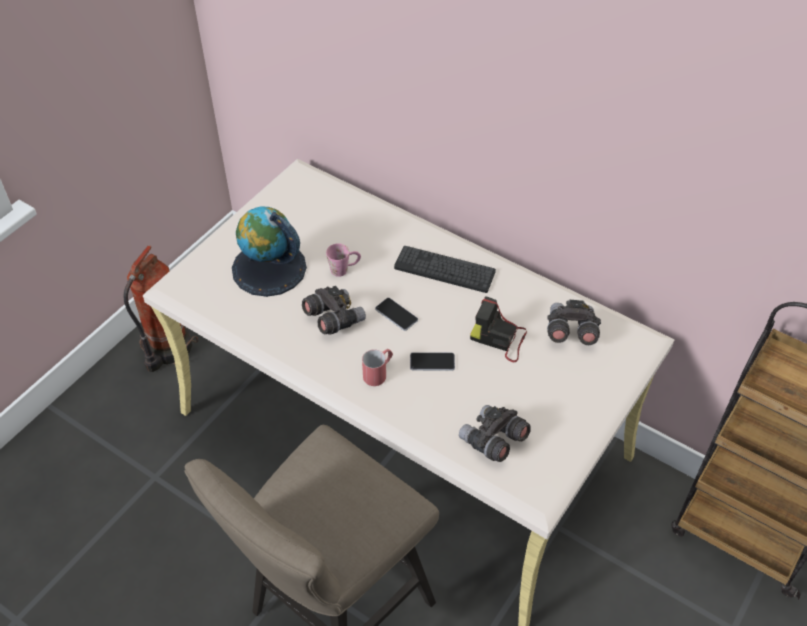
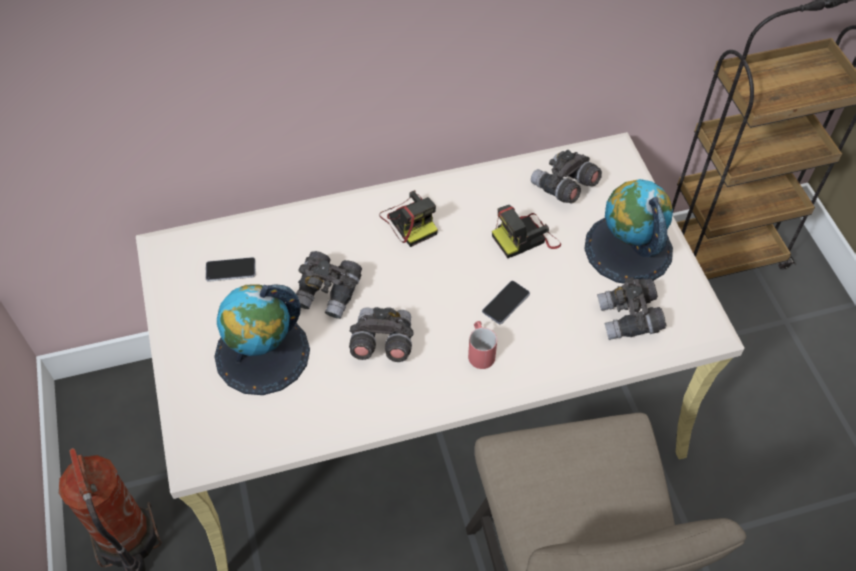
camera: 50 degrees left, 5 degrees up
(344, 269) = (329, 293): pink mug -> grey binoculars
(396, 314) = (426, 291): phone -> phone (231, 270)
(444, 270) = (409, 221): keyboard -> camera
(556, 403) = (628, 249): none -> globe

